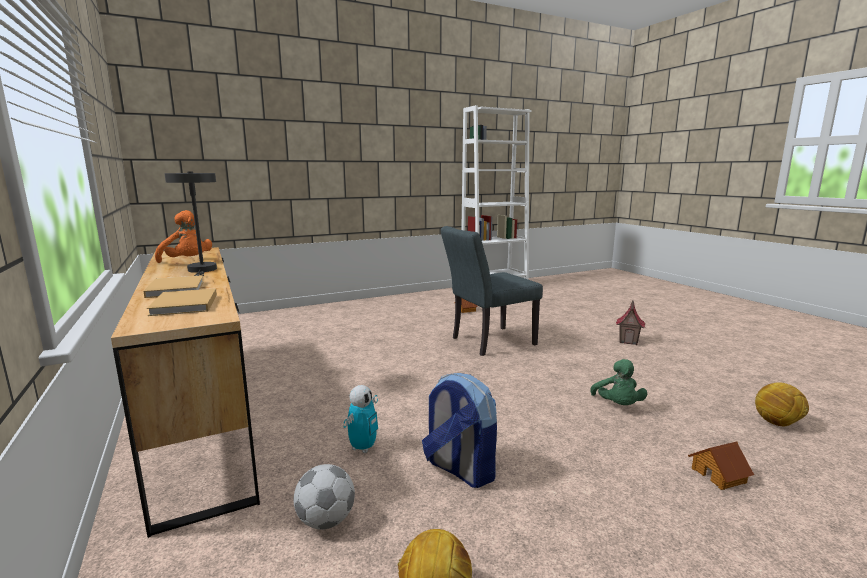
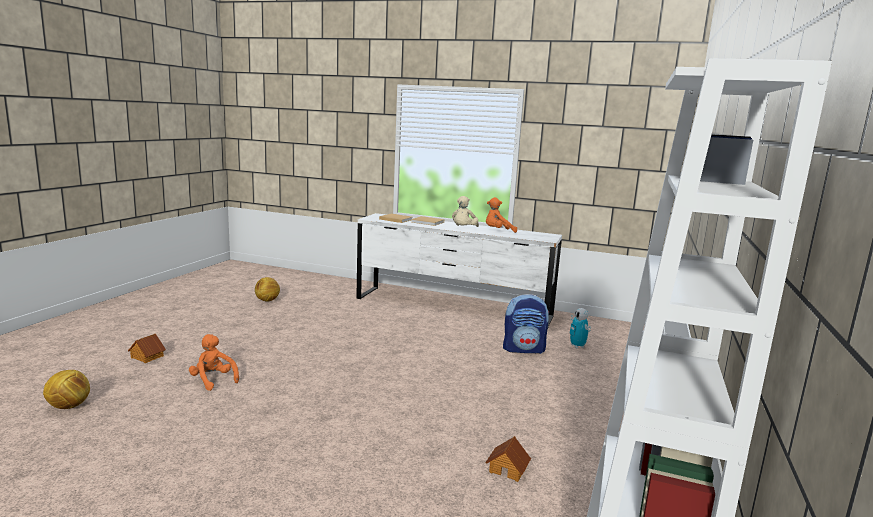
camera: 135 degrees right, 0 degrees up
(202, 270) = (463, 229): grey table lamp -> beige plush toy
(204, 412) = (452, 307): brown dresser -> white dresser
(325, 521) = (326, 301): football -> none
(363, 447) = (350, 317): toy robot -> toy robot (577, 346)
(459, 469) = (293, 323): backpack -> backpack (524, 349)
(487, 342) = (385, 410): grey chair -> none
(617, 405) = (213, 380): green plush toy -> orange plush toy
(628, 341) = (205, 487): toy house -> none

